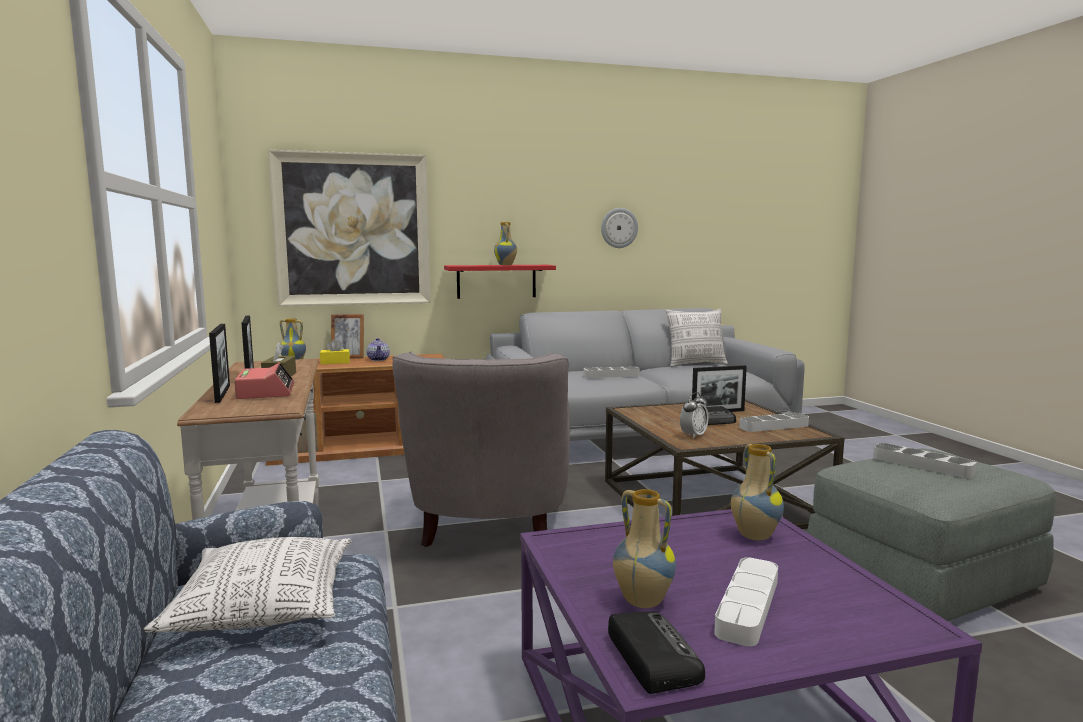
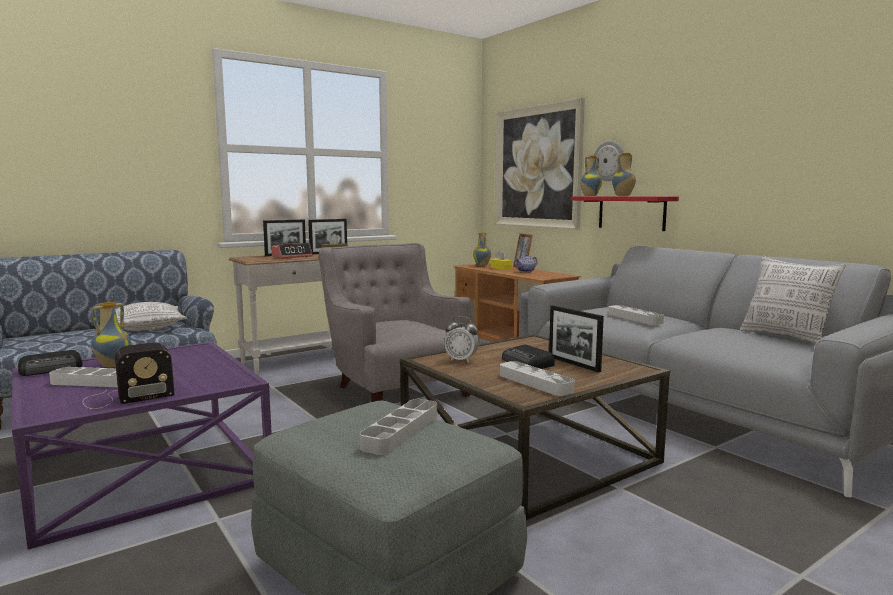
camera: 70 degrees right, 0 degrees up
(489, 527) = (395, 388): grey armchair -> grey armchair turned 75 degrees clockwise
(619, 228) = (767, 150): wall clock -> wall clock (609, 161)
(753, 536) = (203, 381): vase -> vase (589, 196)
(828, 577) = (126, 397): none -> radio

